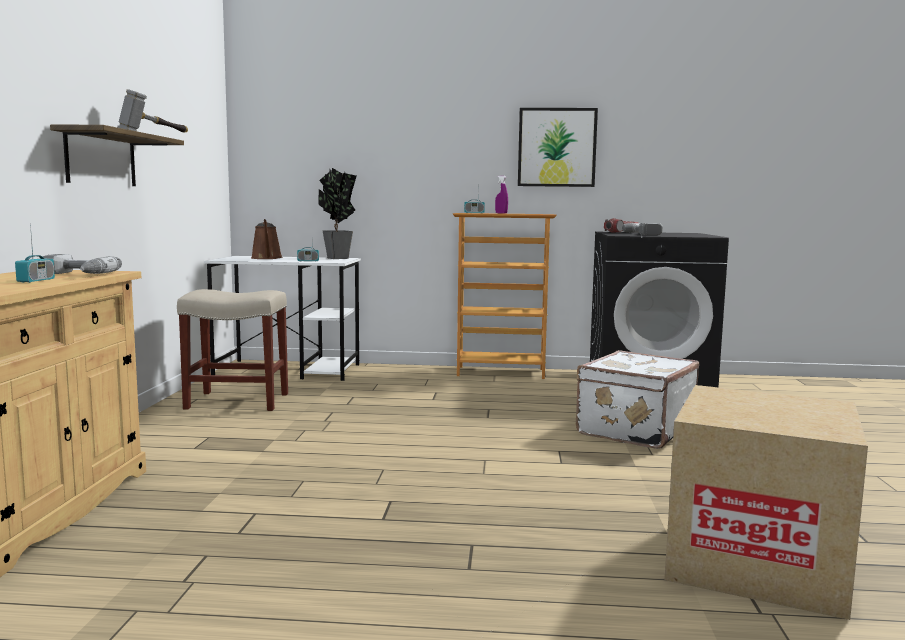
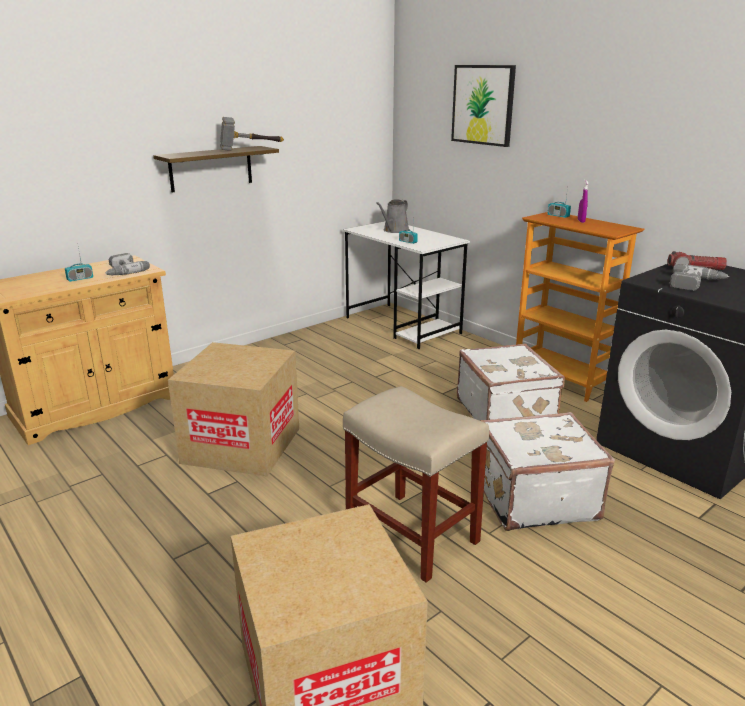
camera: 45 degrees right, 15 degrees up
(236, 401) = (317, 349): beige stool -> beige stool (410, 534)
(266, 258) = (394, 230): brown watering can -> grey watering can
(329, 479) = (242, 445): none -> cardboard box
(337, 258) = (445, 239): potted plant -> none
(509, 397) = (506, 413): none -> white suitcase
(557, 147) = (660, 151): picture -> picture (483, 105)

